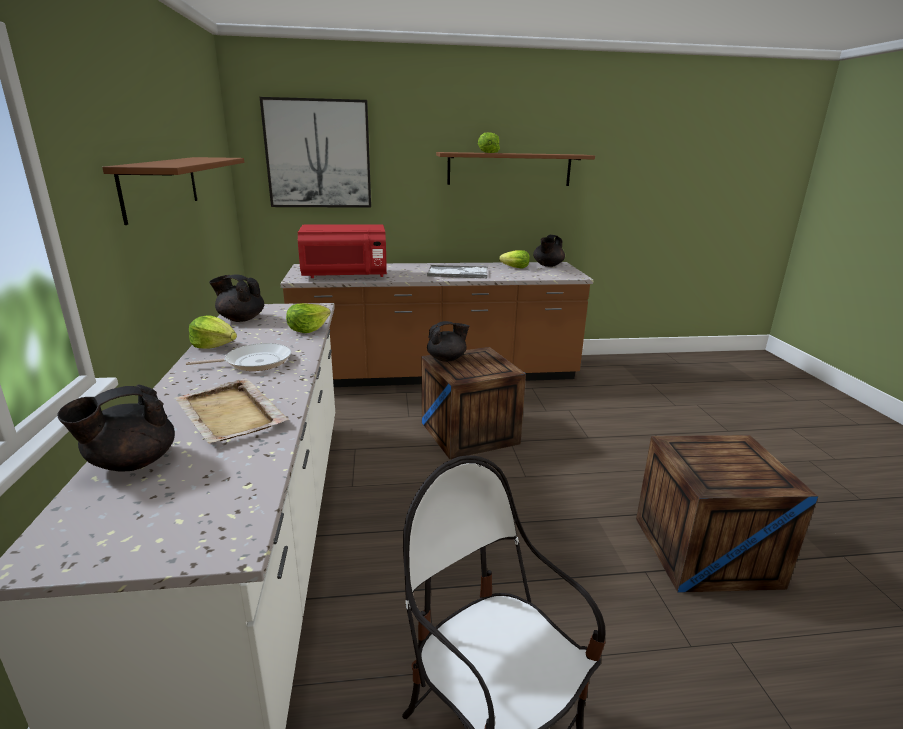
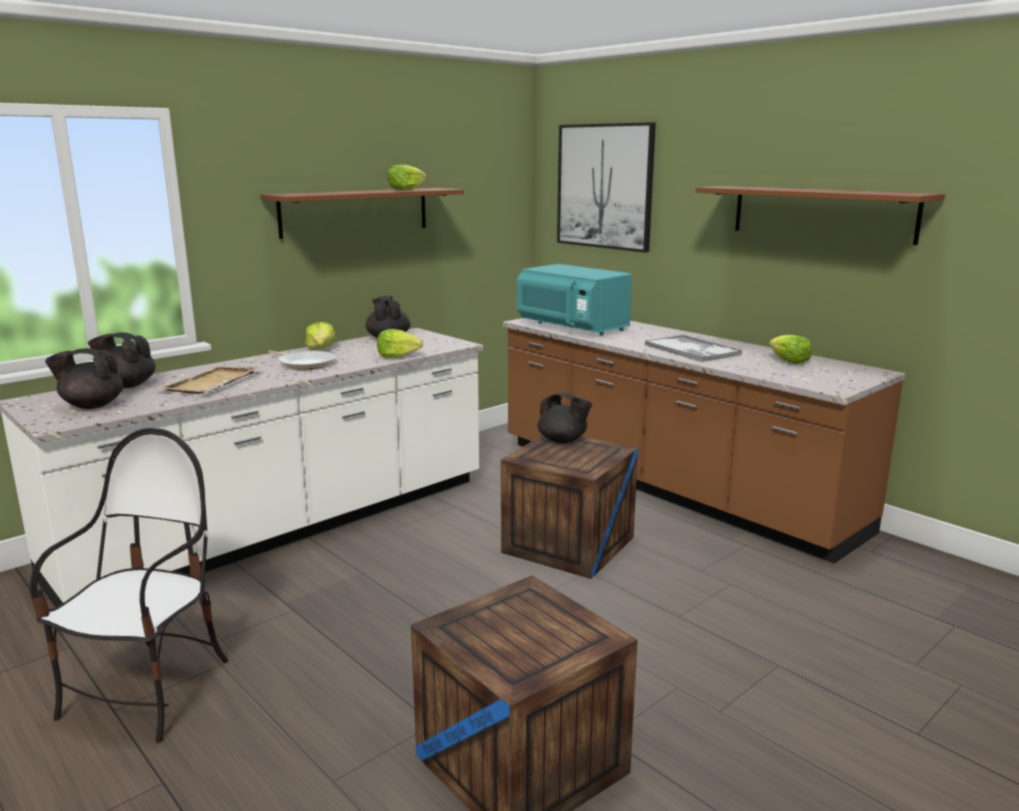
camera: 55 degrees right, 5 degrees down
(345, 276) = (572, 327): red microwave -> turquoise microwave
(487, 152) = (774, 188): lettuce -> lettuce (406, 189)
(547, 265) = (849, 369): black teapot -> black teapot (91, 405)

